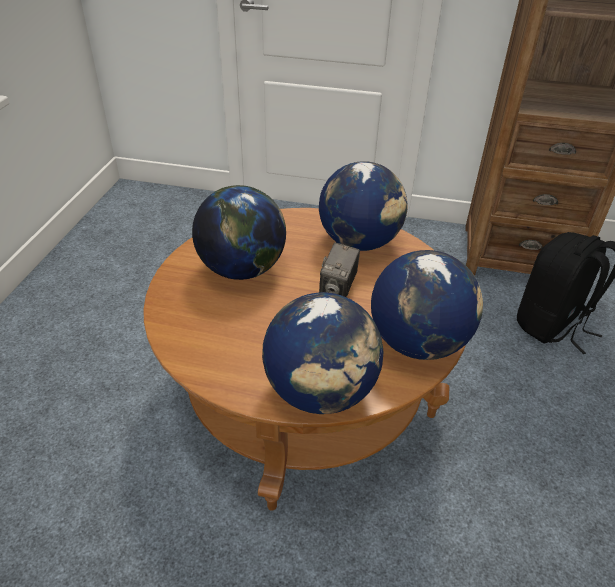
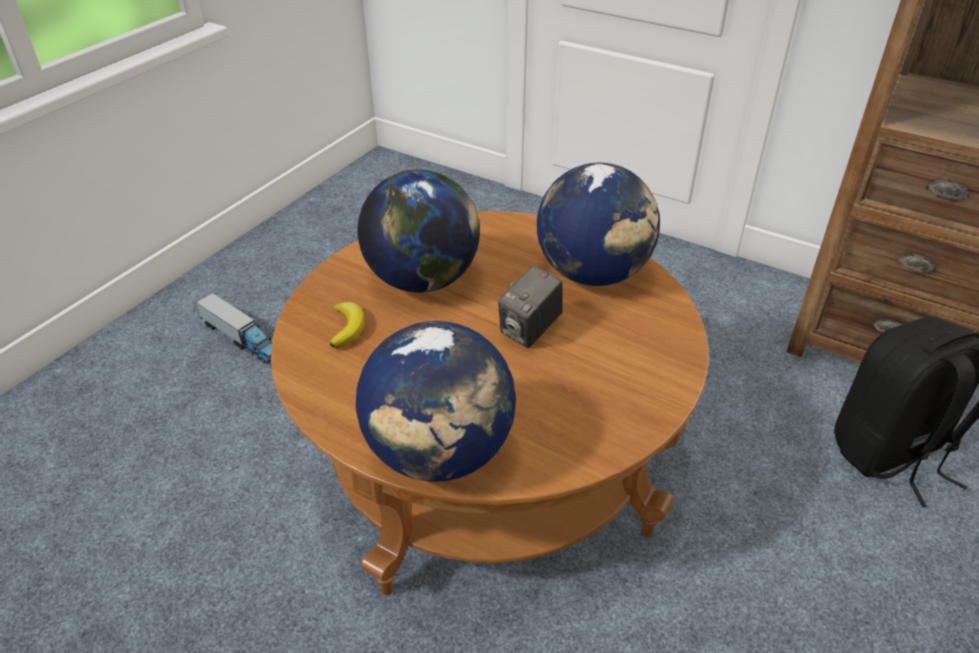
camera: 20 degrees right, 0 degrees up
(72, 347) = (241, 339): none -> toy truck
(203, 316) = (347, 327): none -> banana
(418, 343) = (601, 422): globe -> none

